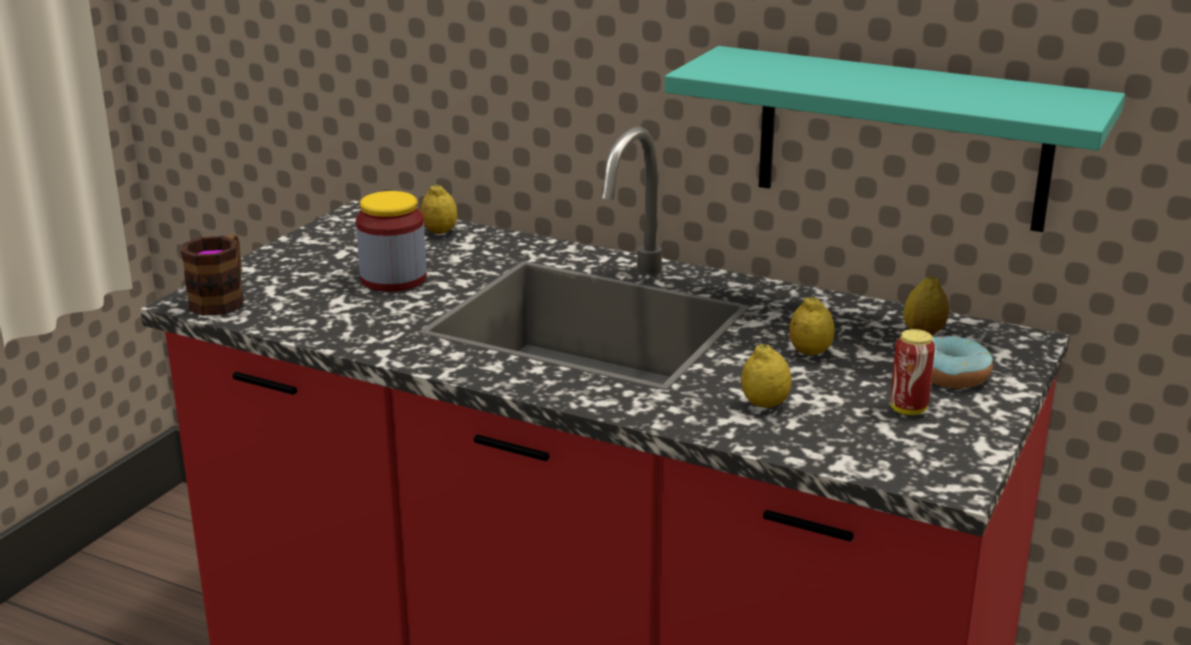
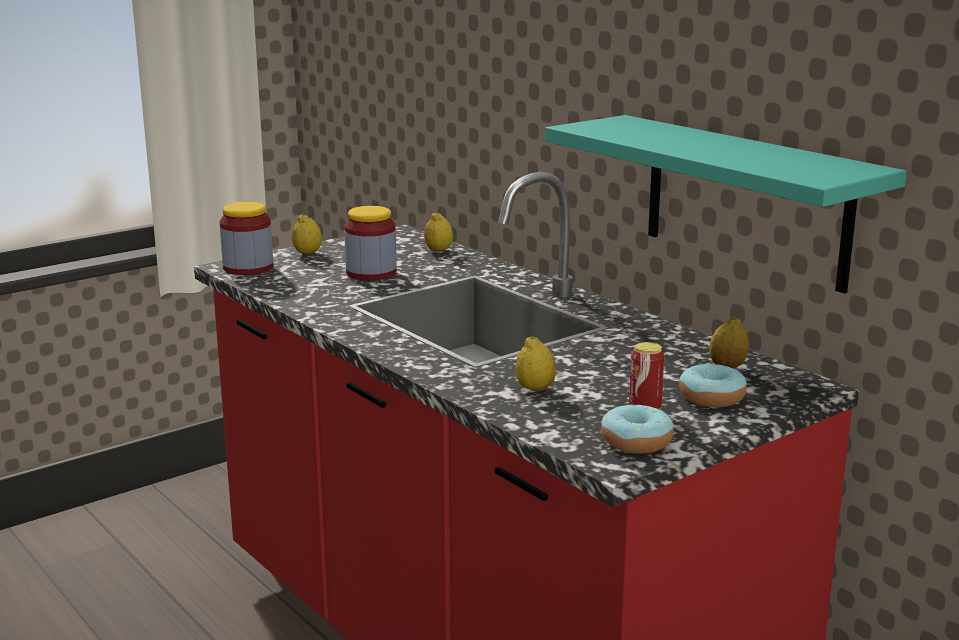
camera: 25 degrees right, 5 degrees down
(222, 299) = (248, 268): mug -> jar
(810, 353) = (615, 364): lemon -> lemon (307, 253)
(943, 450) = (636, 442): none -> donut

